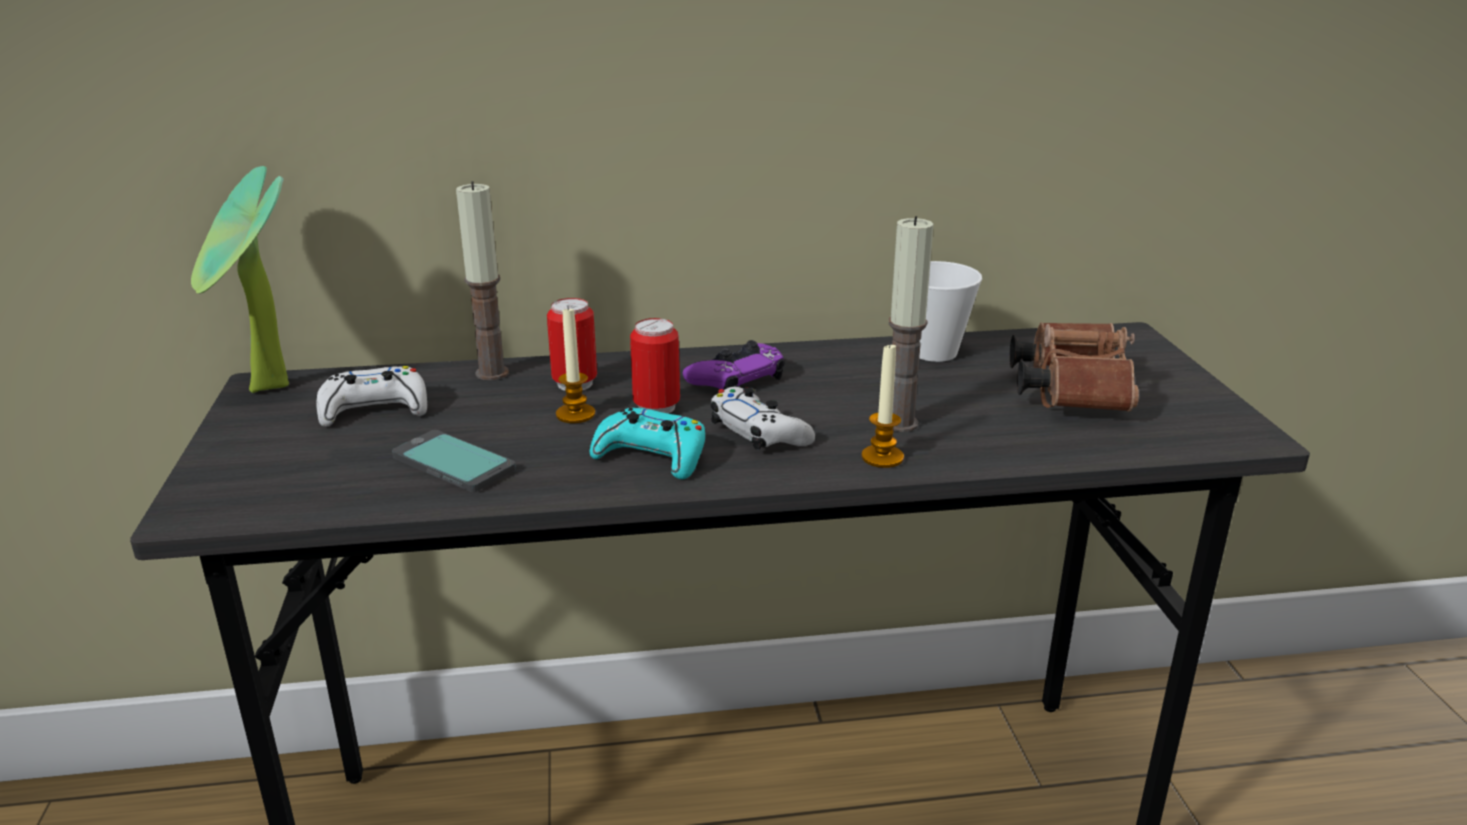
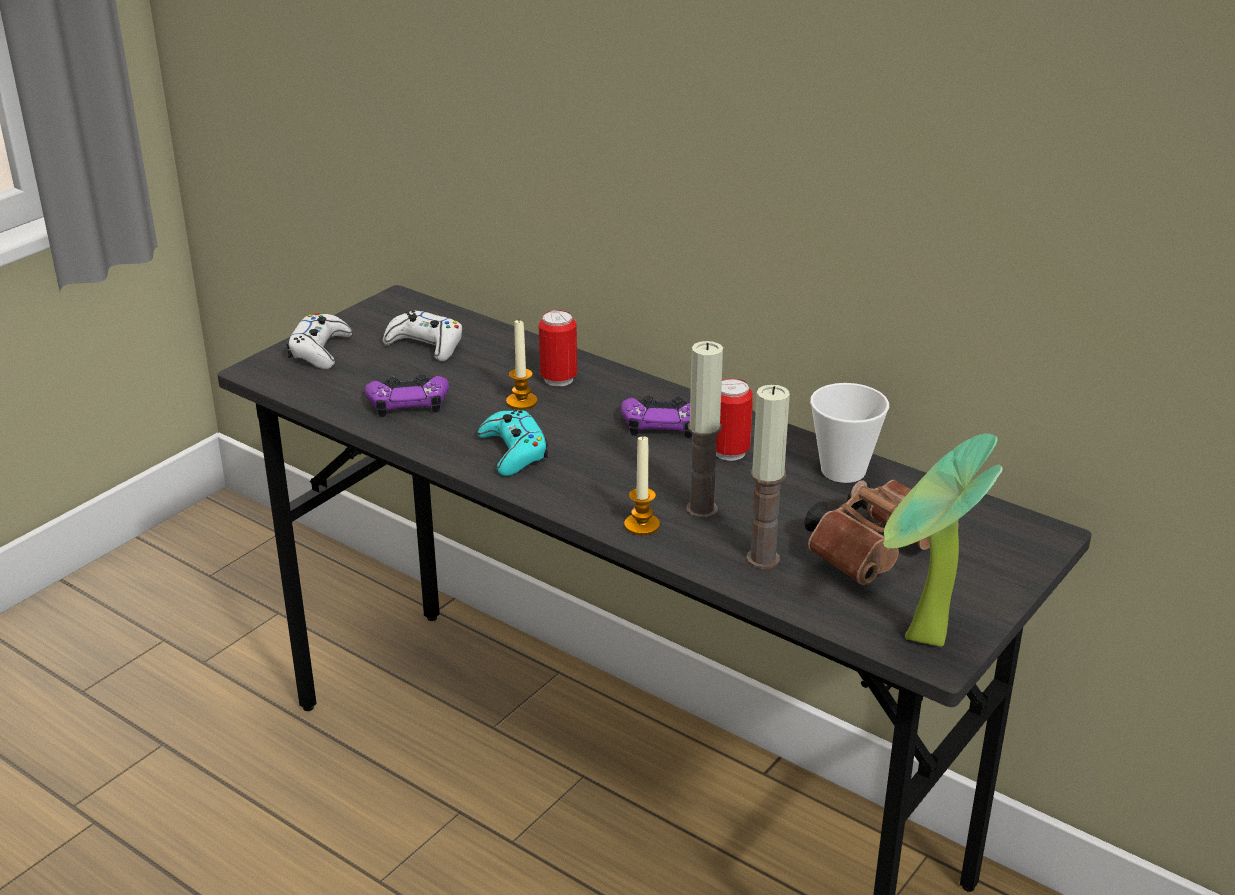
camera: 45 degrees right, 5 degrees up
(267, 391) = (394, 305): potted plant -> potted plant (920, 643)
(453, 463) = (408, 402): phone -> purple game controller
(492, 373) = (526, 348): candle -> candle (762, 559)
(656, 407) = (575, 420): can -> can (729, 452)
(759, 432) = (602, 469): white game controller -> white game controller (320, 350)

